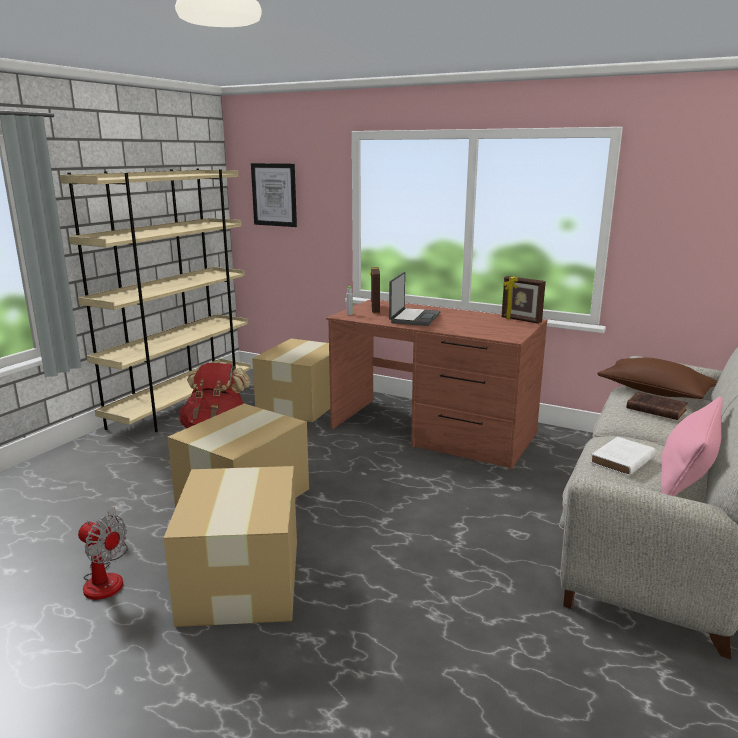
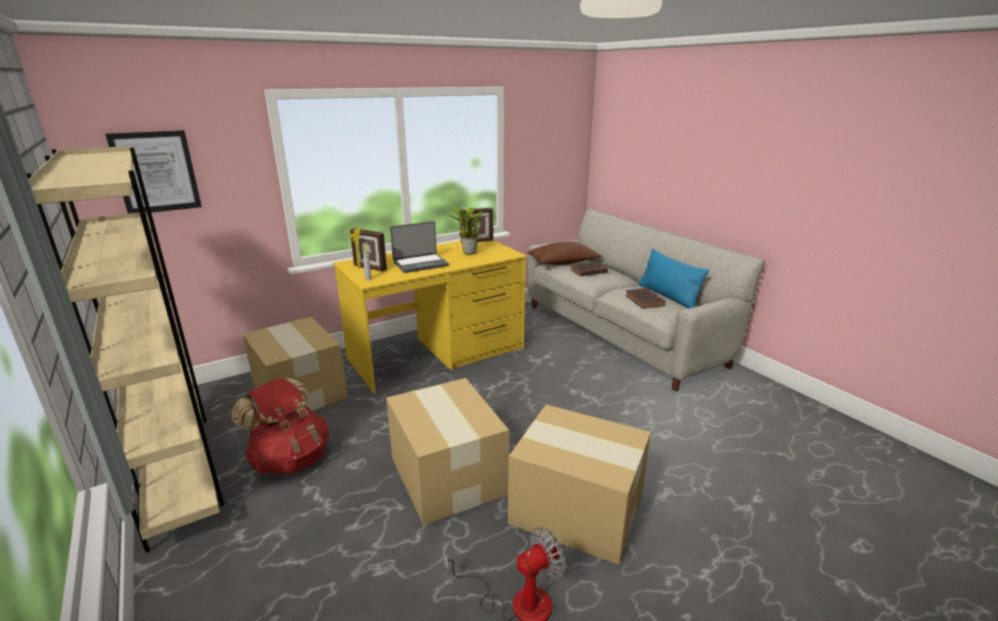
camera: 60 degrees left, 5 degrees up
(414, 318) = (420, 264): laptop -> laptop turned 105 degrees clockwise
(433, 431) = (437, 353): brown desk -> yellow desk
(476, 325) = (468, 253): none -> potted plant
(621, 460) = (645, 301): white book -> brown book
(686, 477) = (668, 296): pink pillow -> blue pillow

